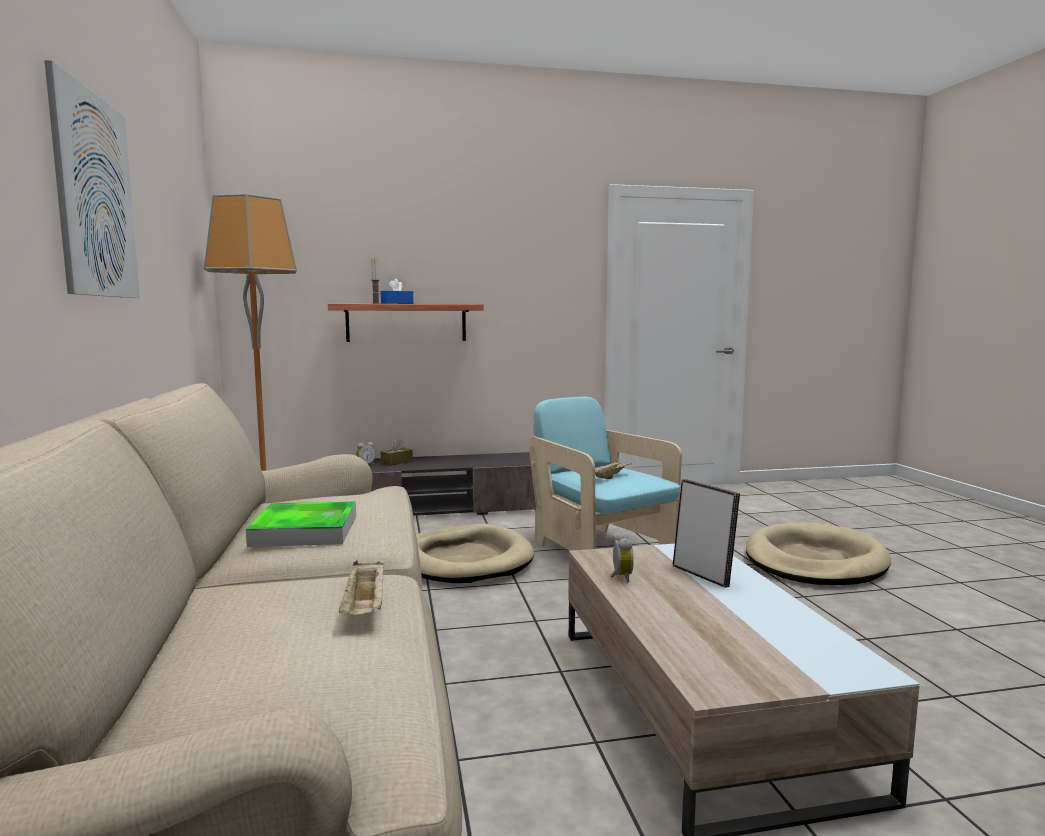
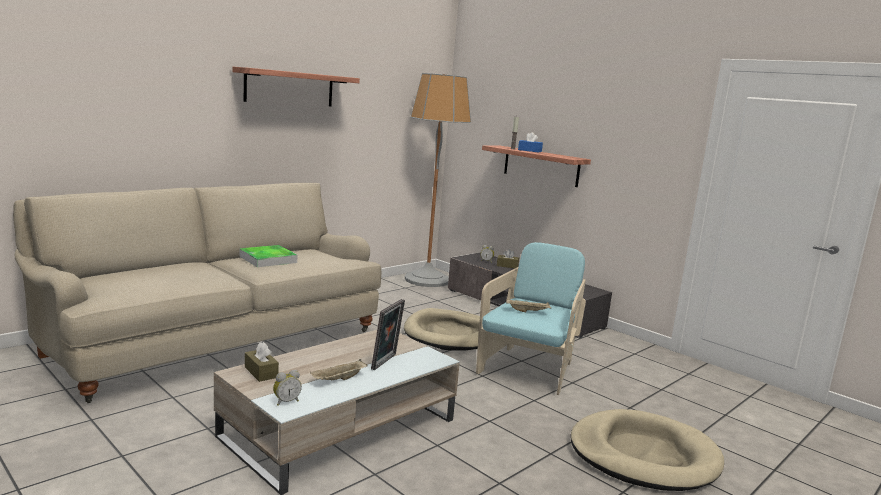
camera: 55 degrees right, 5 degrees up
(95, 196) = (290, 88): picture -> shelf
(365, 607) = (188, 281): beige tray -> beige tray (339, 380)
(620, 577) = (357, 343): alarm clock -> alarm clock (286, 401)
(713, 665) = (261, 372): none -> brown tissue box

